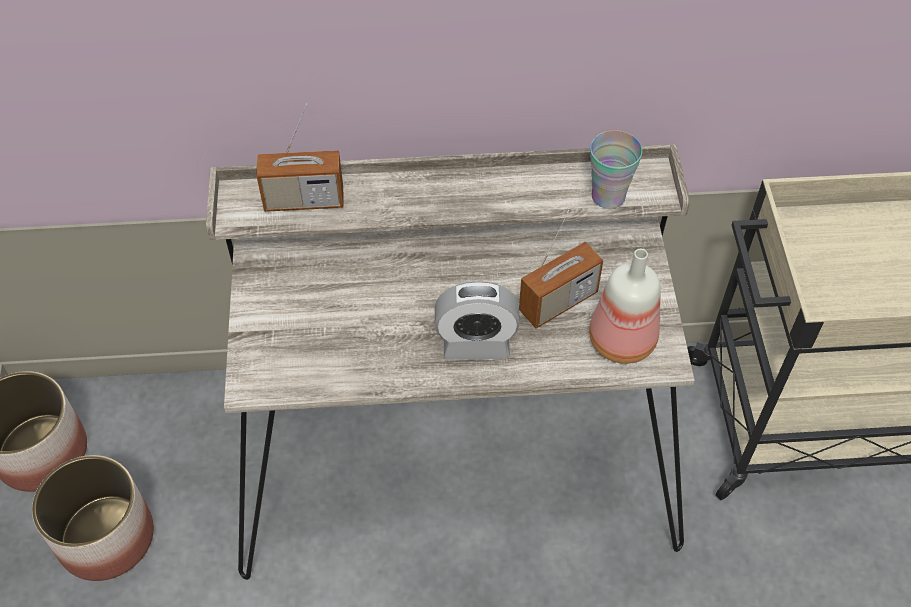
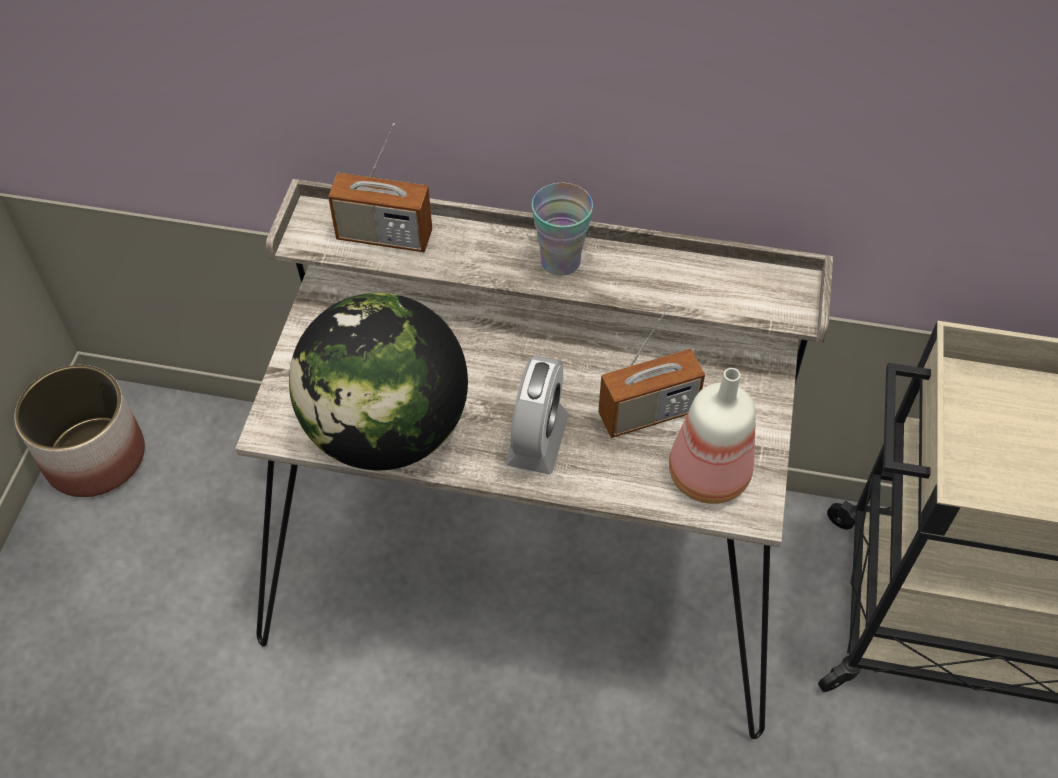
camera: 15 degrees right, 0 degrees up
(106, 536) = (132, 562): planter -> none
(349, 363) = (387, 430): none -> globe
(476, 343) = (537, 440): alarm clock -> alarm clock turned 90 degrees counterclockwise
(608, 196) = (734, 302): cup -> cup (560, 261)

